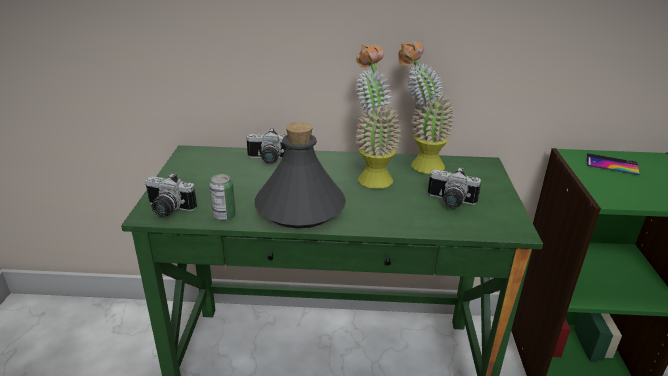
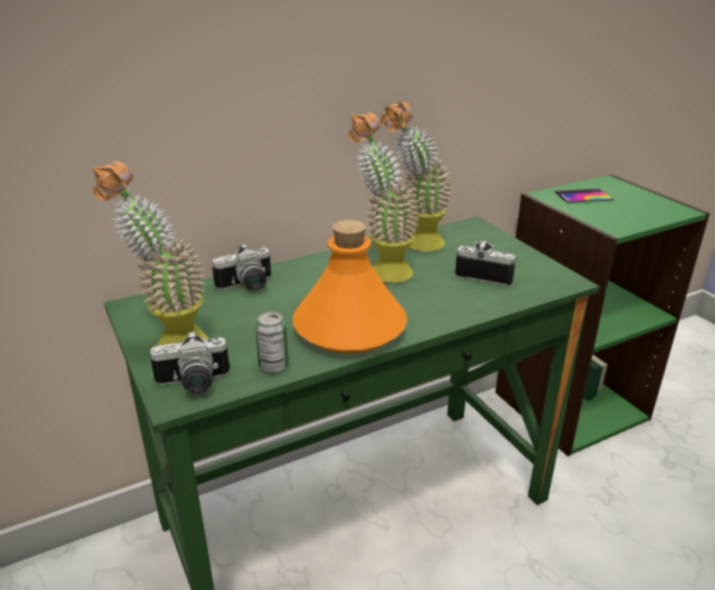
camera: 30 degrees left, 0 degrees up
(183, 180) = (169, 343): none -> potted plant
(300, 208) = (350, 327): grey bottle -> orange bottle
(450, 202) = (485, 273): camera -> camera turned 150 degrees counterclockwise

